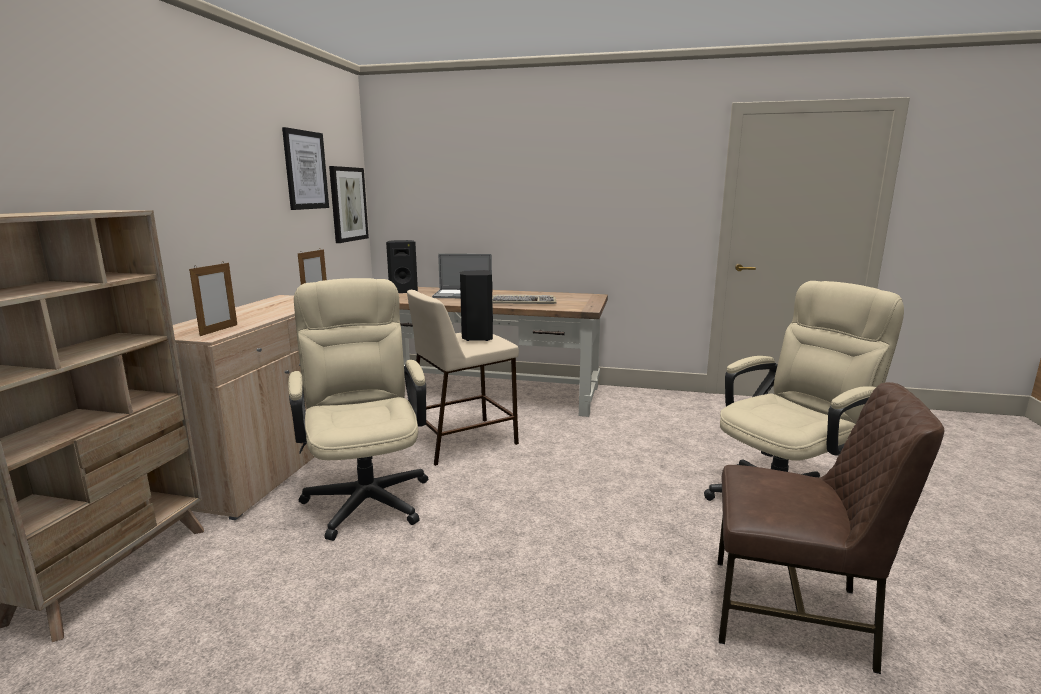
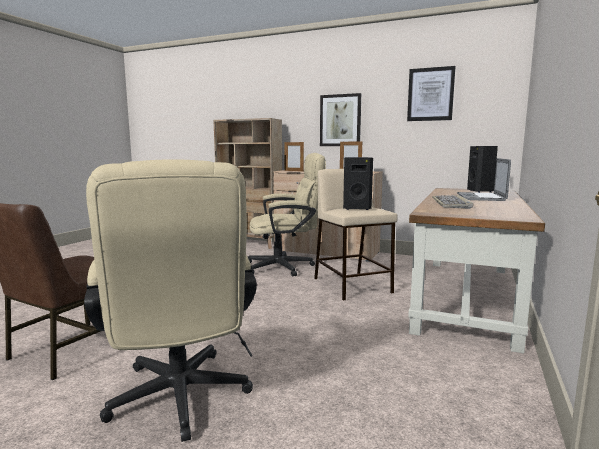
camera: 100 degrees right, 5 degrees down
(348, 204) = (486, 117): picture -> picture (340, 120)

